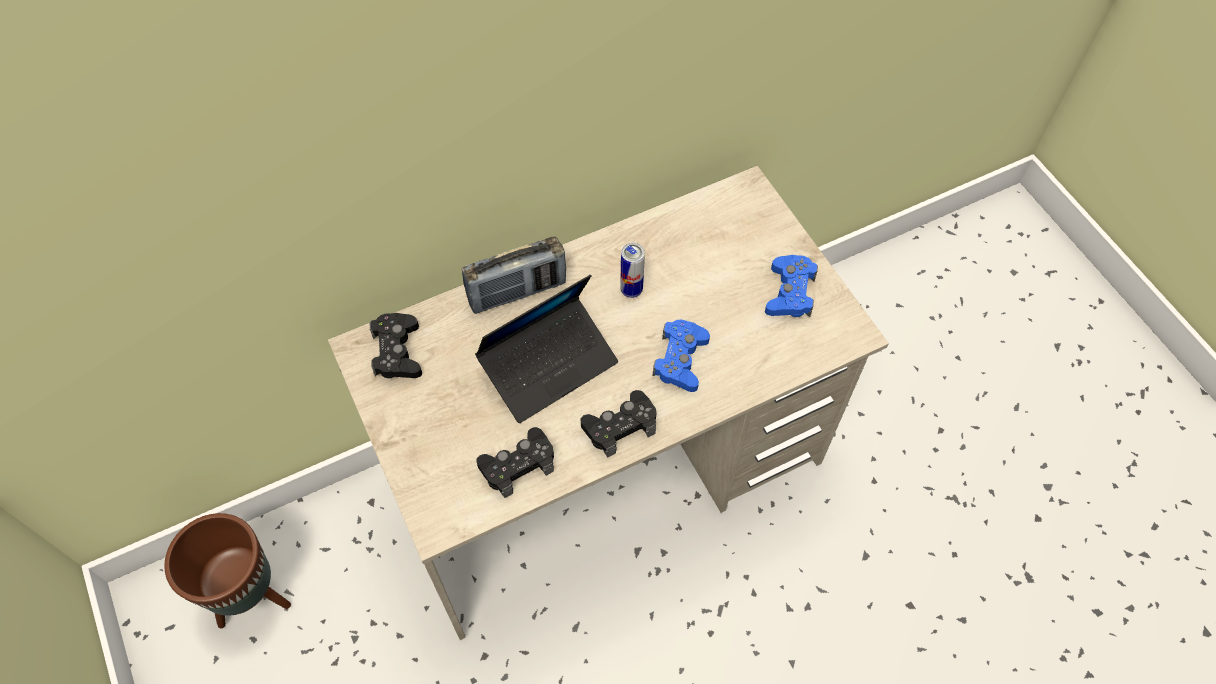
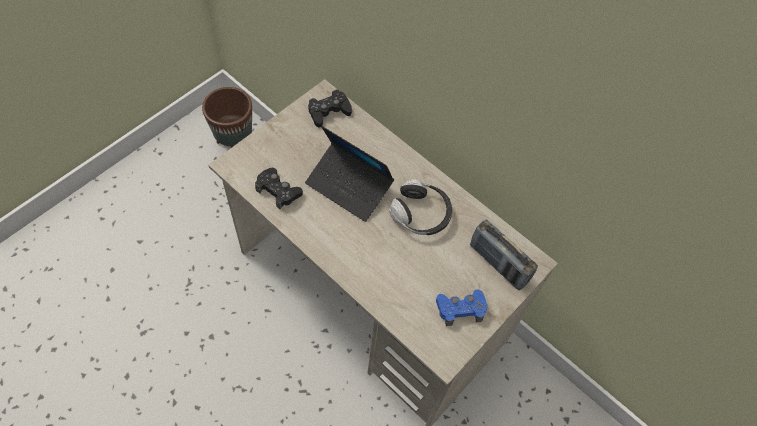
camera: 65 degrees right, 0 degrees up
(517, 292) = (392, 155): radio -> radio (498, 264)
(620, 426) = (321, 235): black game controller -> none
(631, 290) = (420, 214): can -> headphones
(680, 360) = (381, 256): blue game controller -> none

